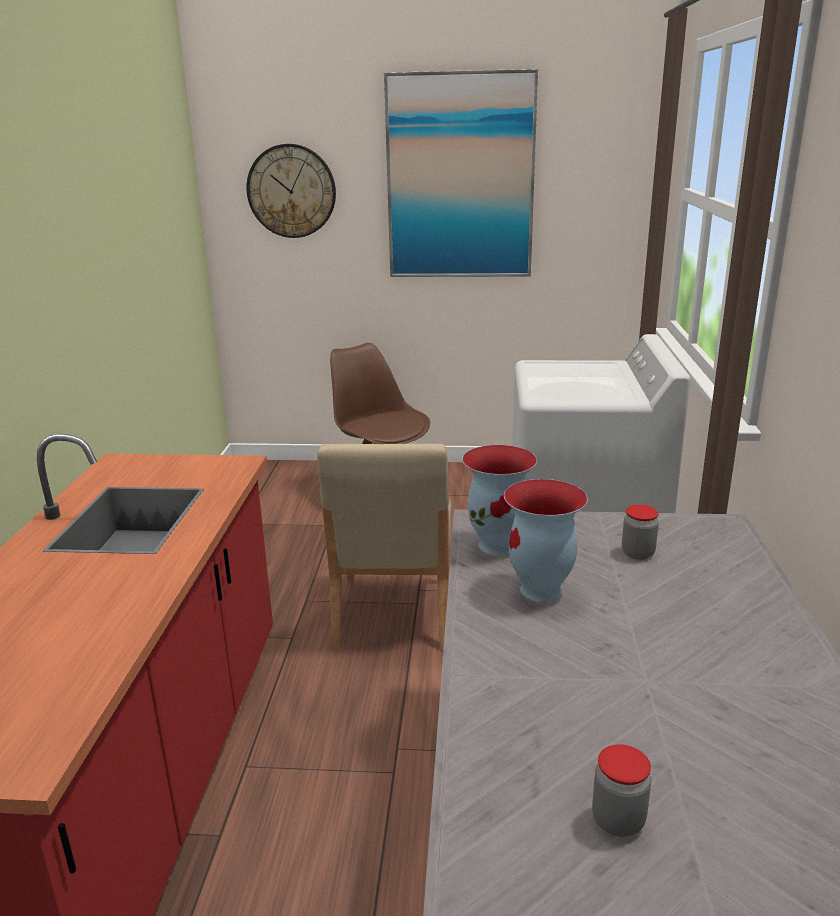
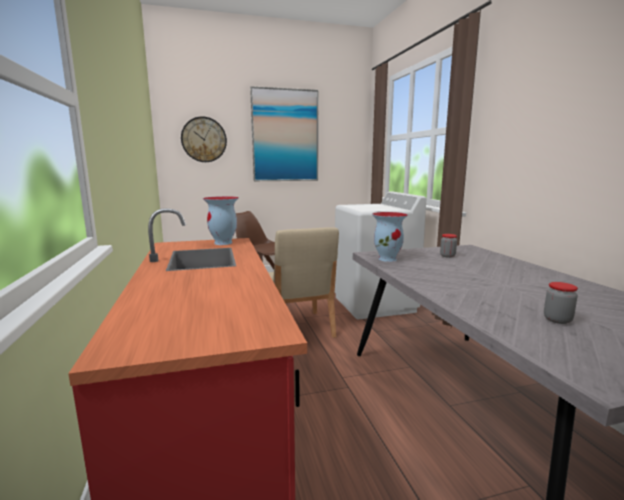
camera: 20 degrees left, 10 degrees down
(541, 590) = (425, 268): vase -> vase (223, 243)

